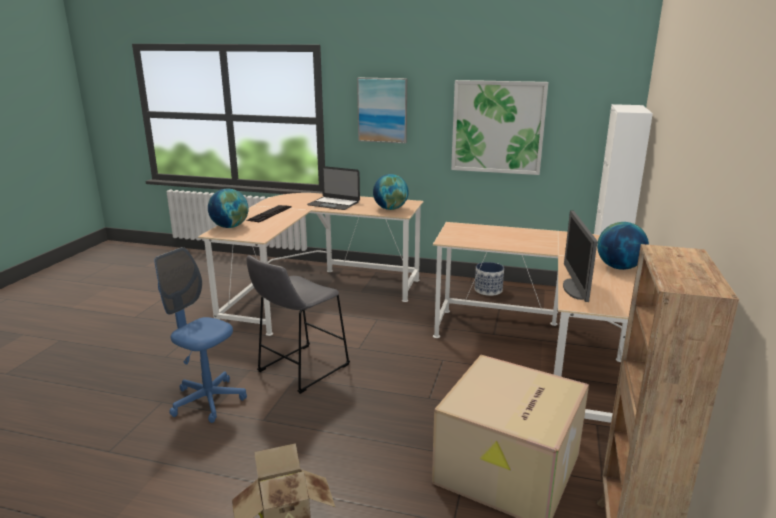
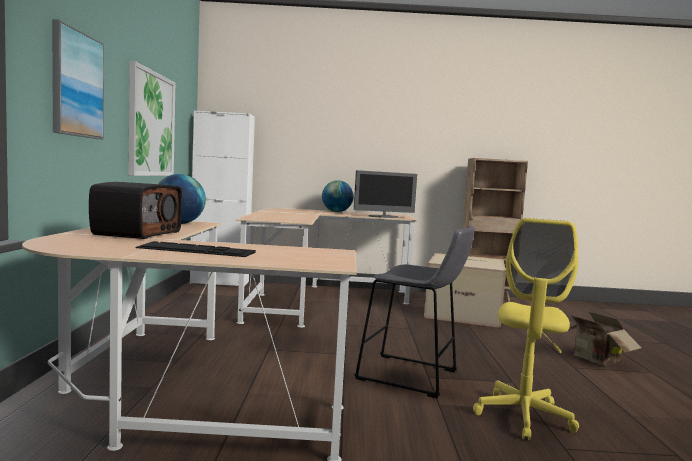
camera: 105 degrees left, 15 degrees down
(208, 401) = (523, 417): blue office chair -> yellow office chair
(230, 227) = (289, 261): globe -> none
(333, 203) = (137, 233): laptop -> radio
(488, 290) = (183, 308): planter -> none

